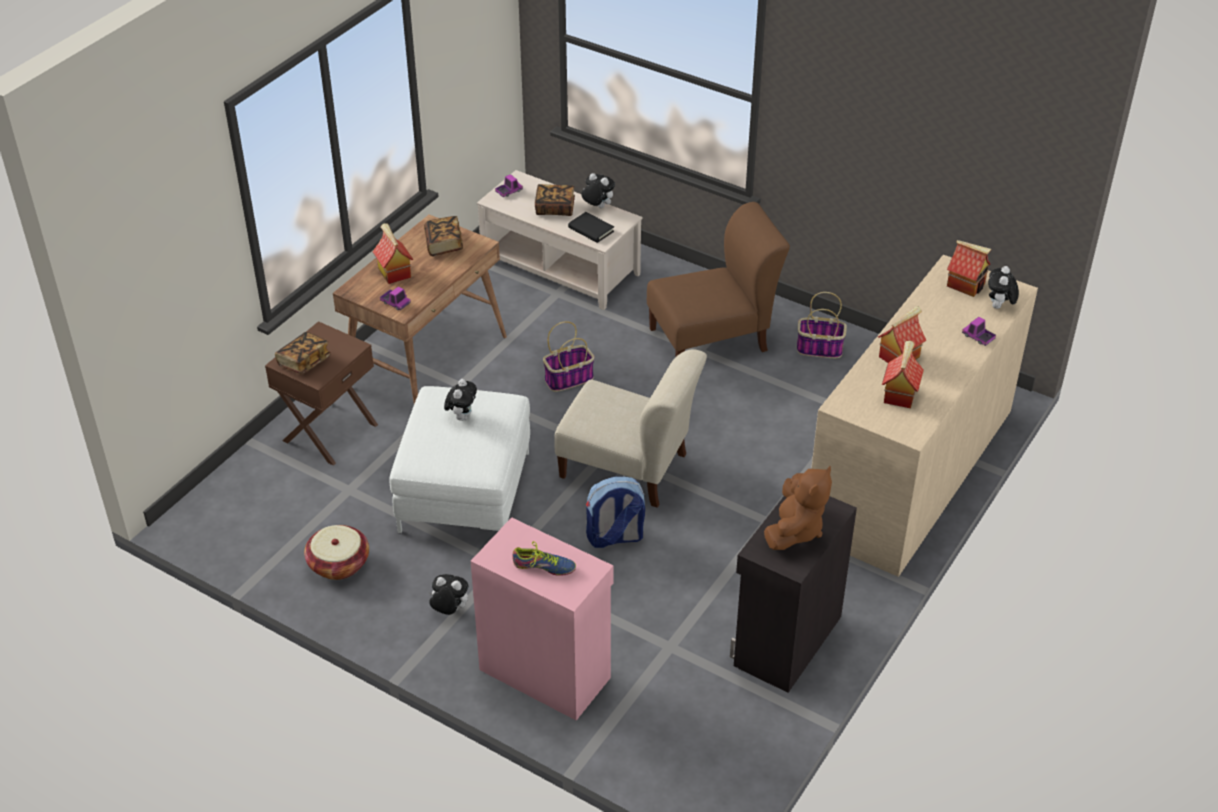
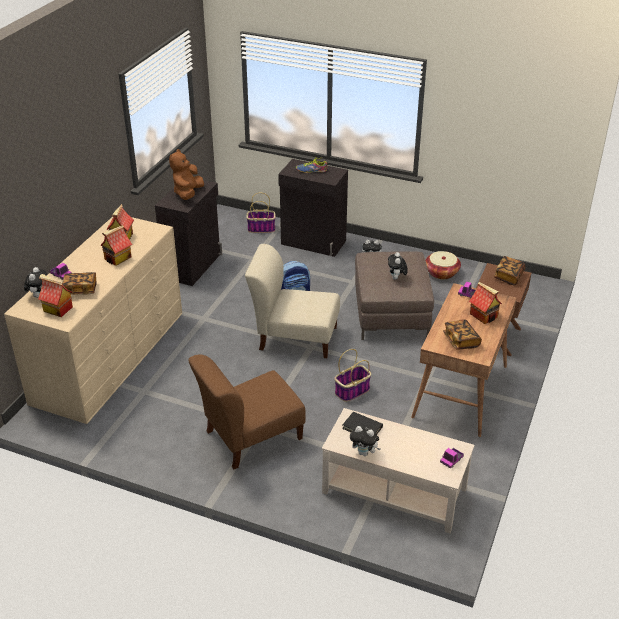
camera: 170 degrees right, 5 degrees down
(464, 491) = (391, 314): white ottoman -> brown ottoman
(545, 672) = (313, 243): pink cabinet -> black cabinet
(555, 208) = (402, 446): book -> book (80, 290)
(819, 349) = (165, 439): basket -> basket (261, 228)

